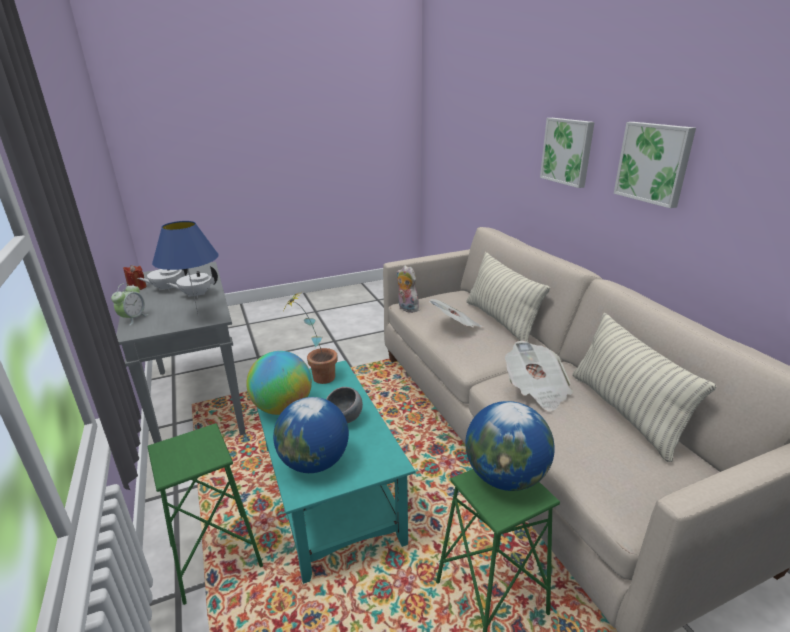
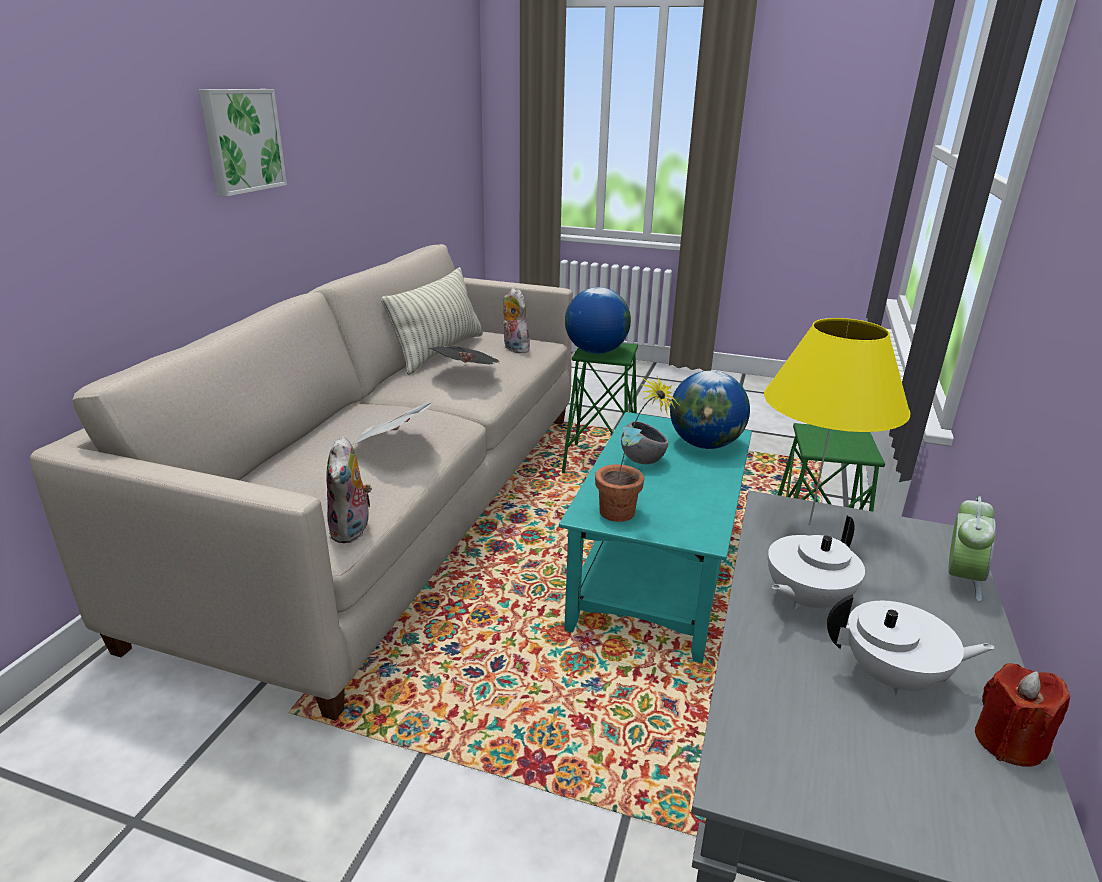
camera: 140 degrees left, 0 degrees up
(133, 319) = (960, 578): alarm clock -> alarm clock turned 150 degrees clockwise
(196, 295) = (805, 599): white teapot -> white teapot turned 120 degrees clockwise
(198, 317) = (810, 524): blue table lamp -> yellow table lamp
(283, 408) = (702, 499): globe -> none
(500, 321) = (321, 434): pillow -> none
(568, 151) = (108, 161): picture -> none
(604, 463) = (514, 349): none -> plush toy

